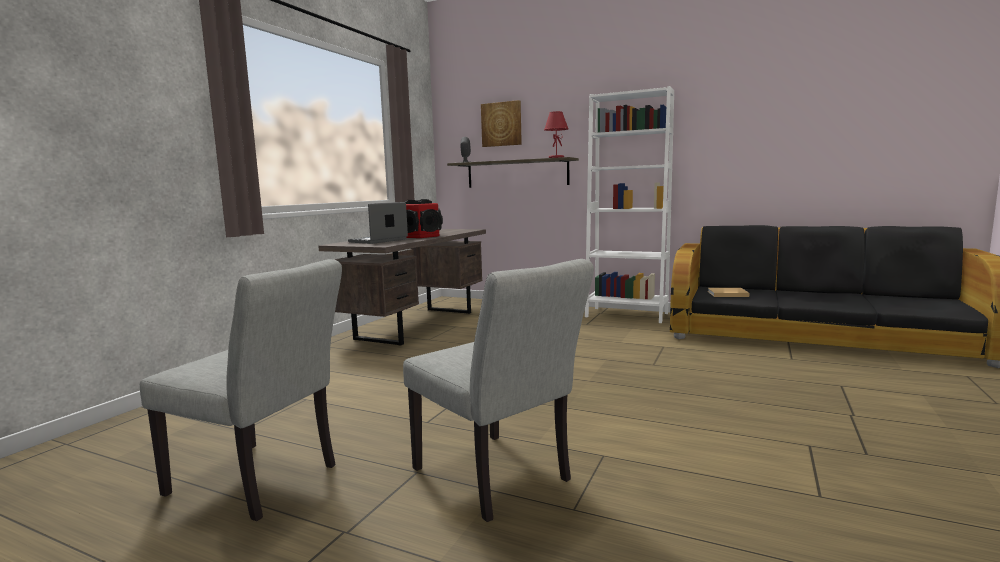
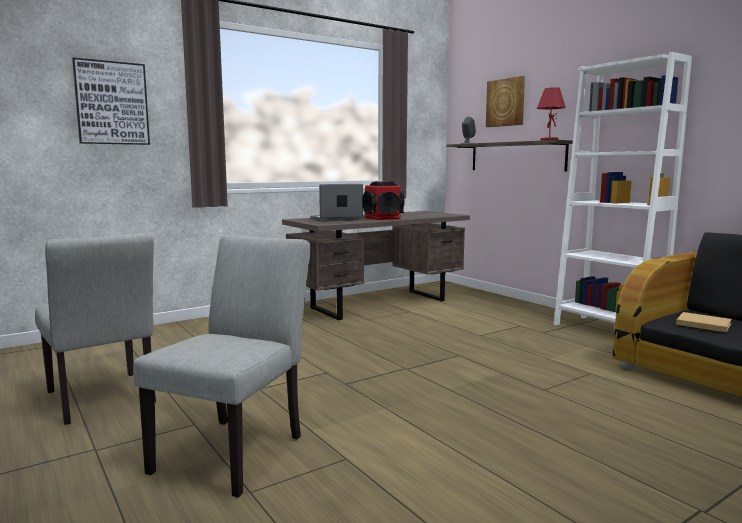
camera: 30 degrees right, 0 degrees up
(113, 104) = (112, 103): none -> picture
(498, 479) = (236, 449): grey chair -> grey chair turned 150 degrees counterclockwise

